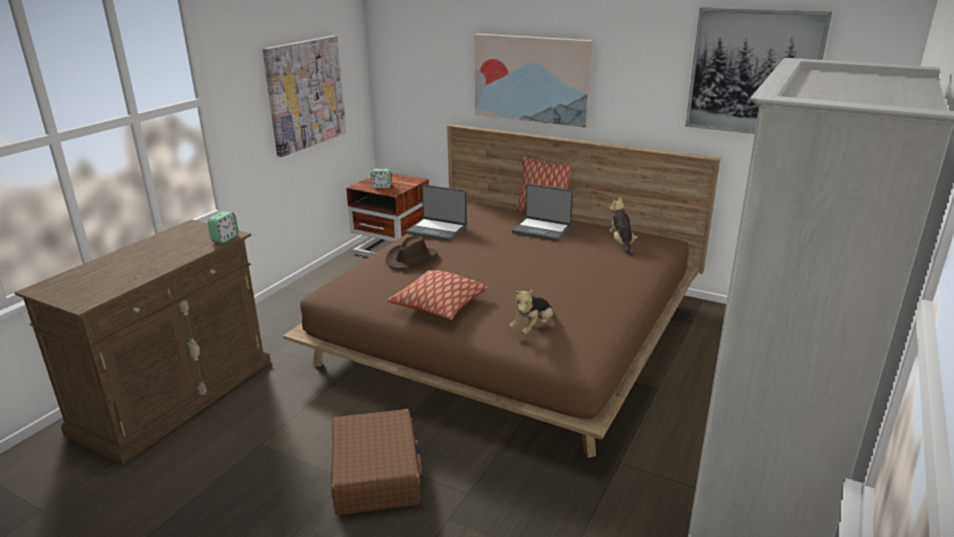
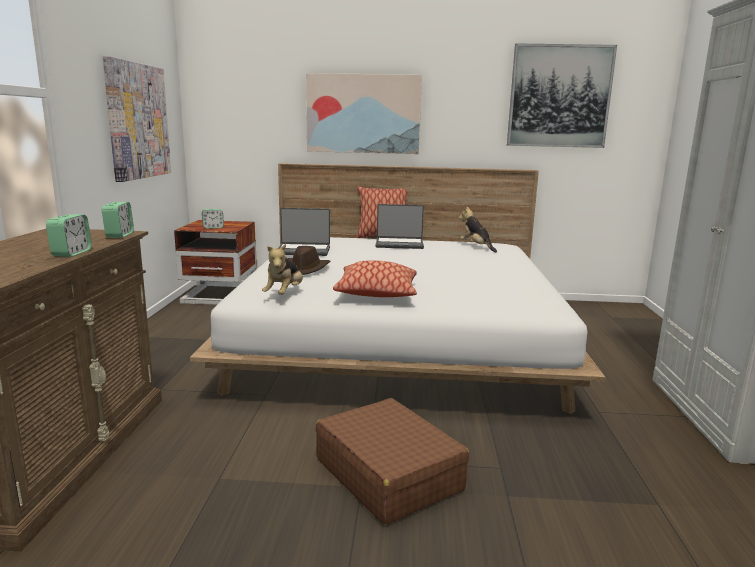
camera: 25 degrees left, 10 degrees down
(171, 264) = (71, 253): none -> alarm clock
(509, 332) = (398, 339): brown bed -> white bed
(533, 328) = (487, 297): plush toy -> plush toy (284, 294)

